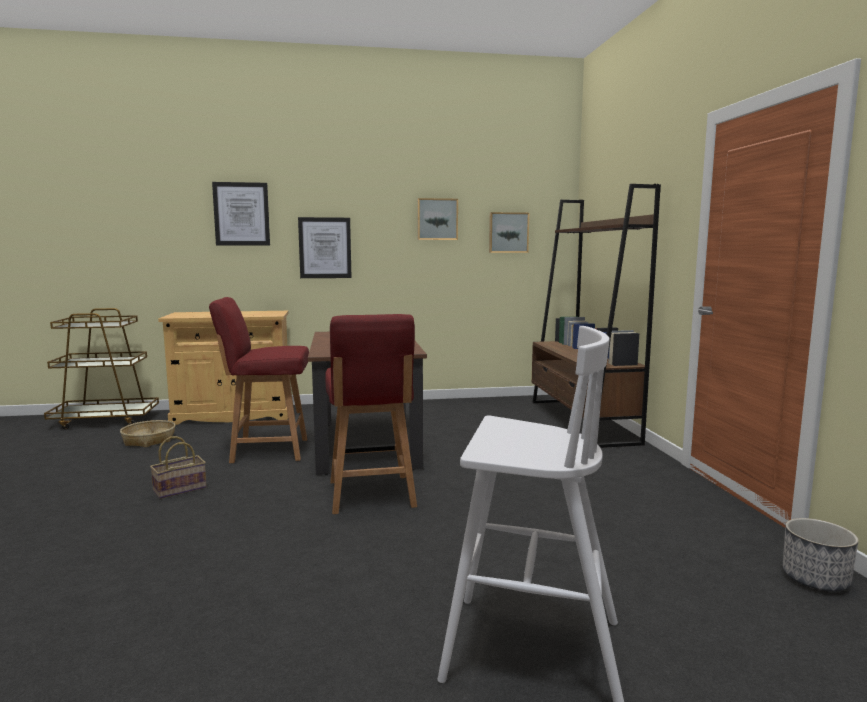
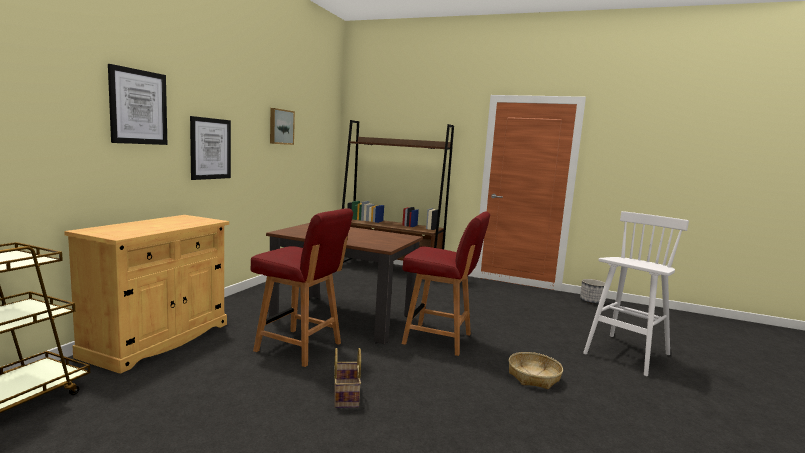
camera: 60 degrees left, 0 degrees up
(149, 440) = (162, 391): basket -> basket (534, 377)
(267, 450) = (300, 347): red chair -> red chair turned 90 degrees counterclockwise
(508, 232) = (314, 140): picture -> none

